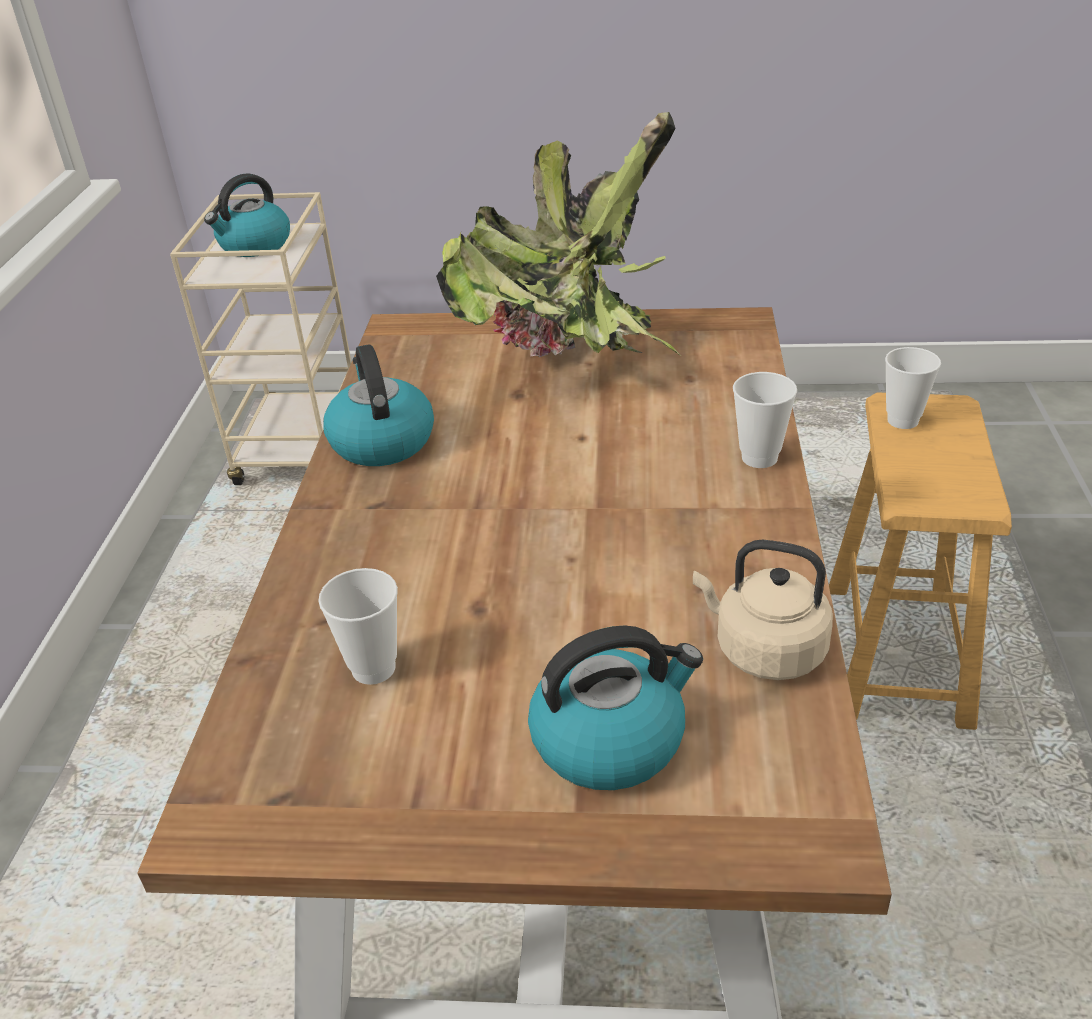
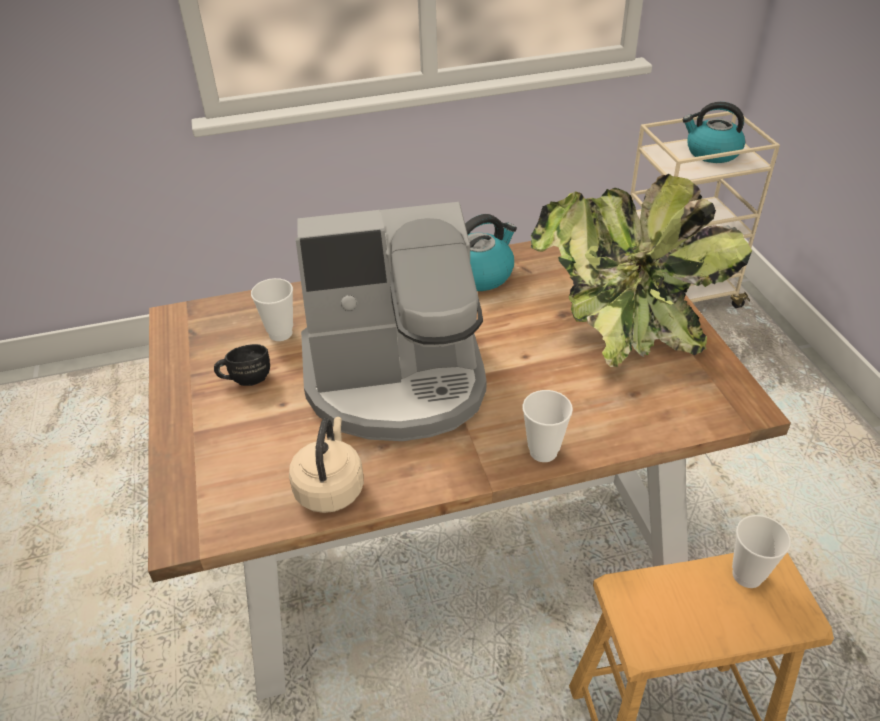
camera: 70 degrees right, 5 degrees up
(469, 725) = (246, 378): none -> black mug
(566, 554) = (396, 379): none -> coffee machine
(610, 739) = (244, 433): kettle -> none

